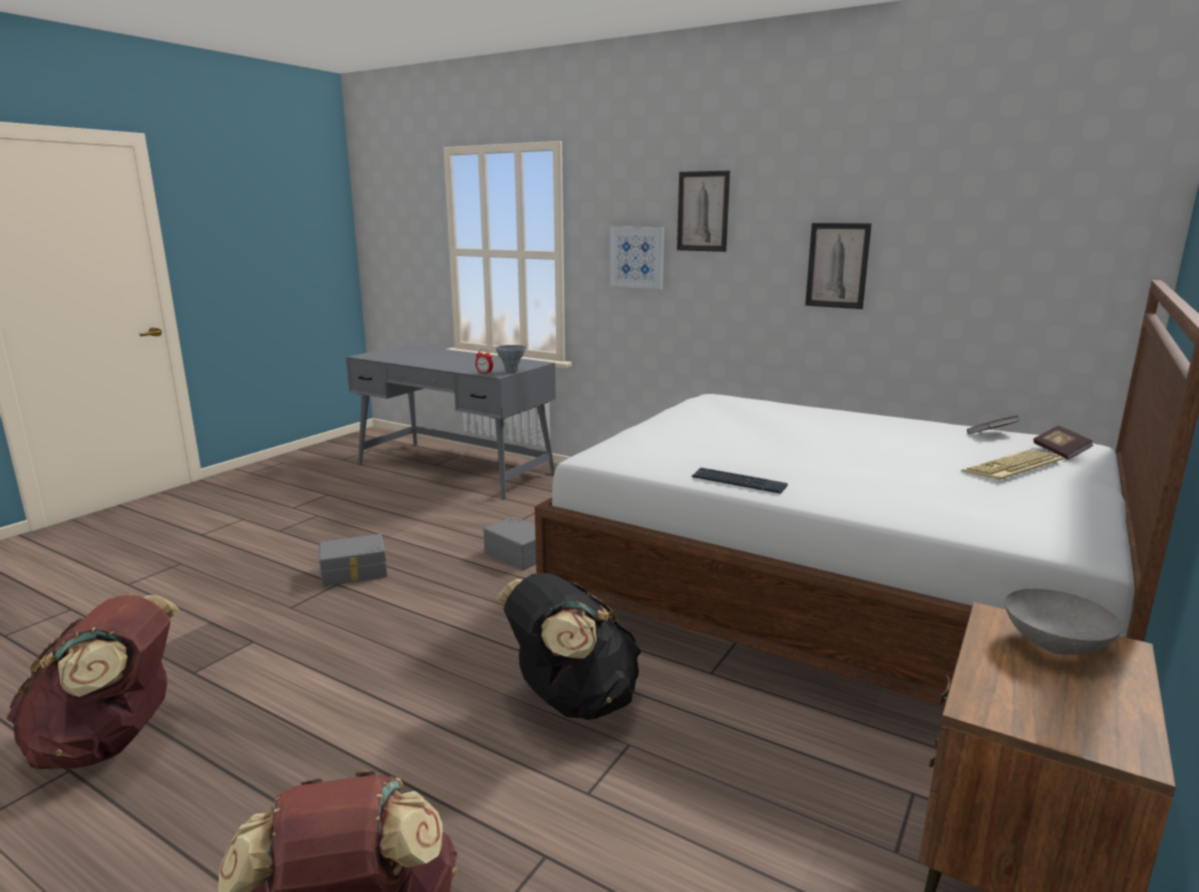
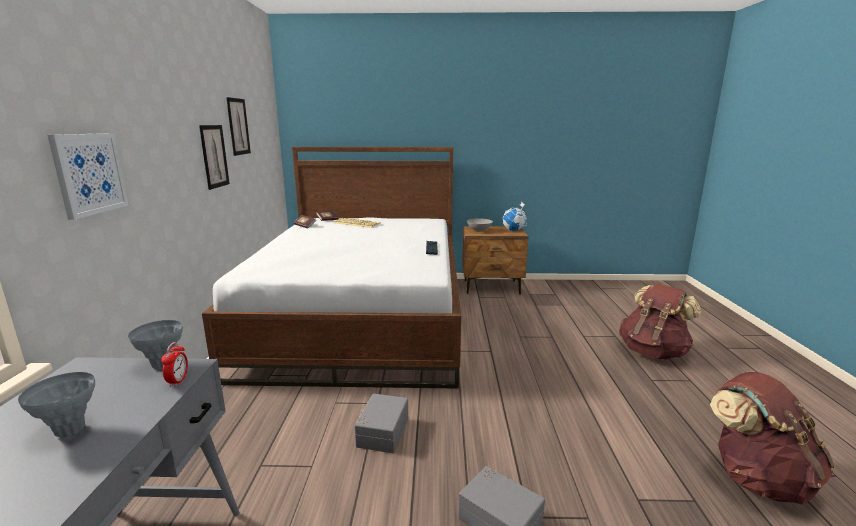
camera: 120 degrees left, 0 degrees up
(468, 363) = (70, 431): none -> grey vase
(572, 701) = (514, 354): black backpack -> none
(703, 211) = (137, 115): picture -> picture (238, 126)
(1053, 721) = (514, 230): none -> globe

